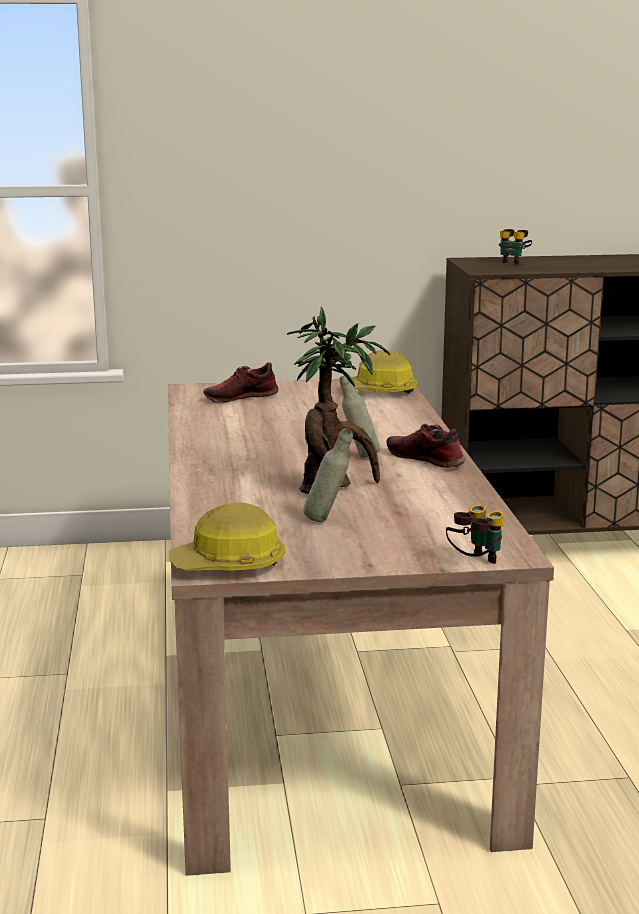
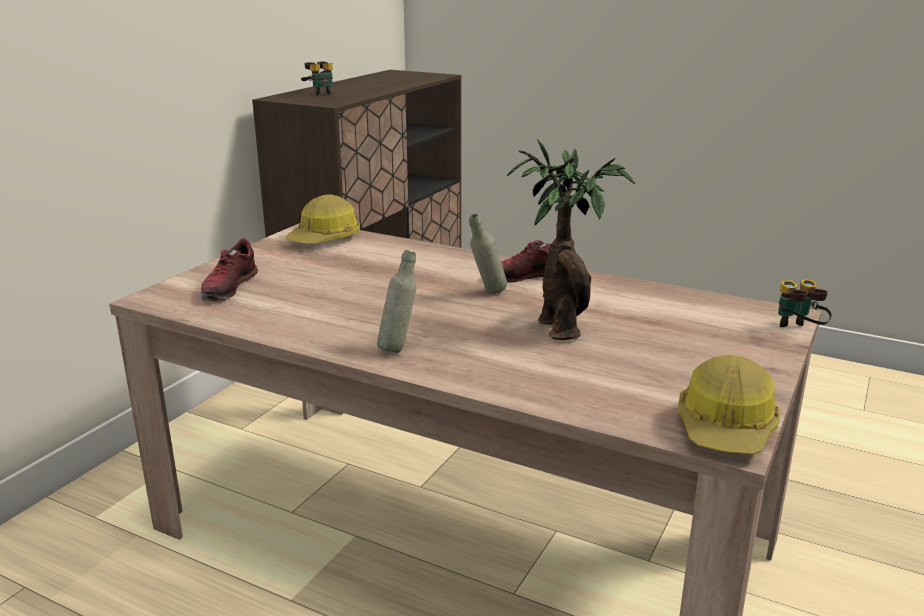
camera: 55 degrees left, 5 degrees up
(327, 520) = (643, 352): grey bottle -> grey bottle (399, 348)

